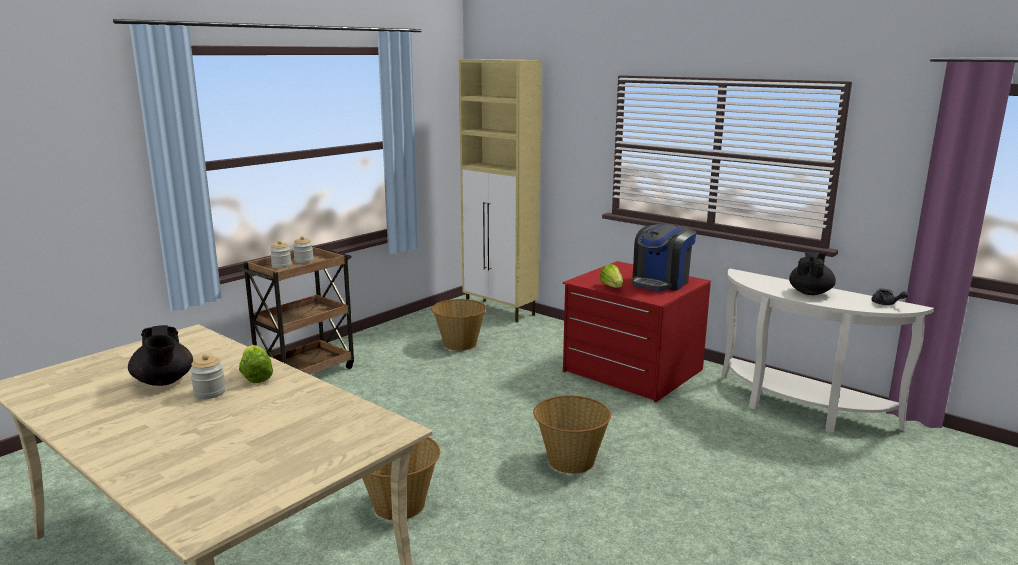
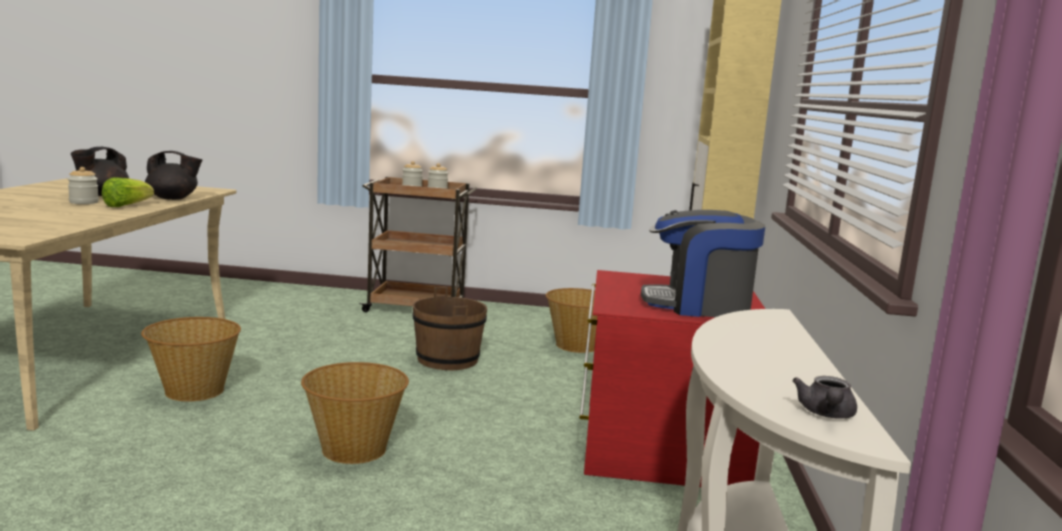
camera: 55 degrees right, 5 degrees down
(439, 391) = (447, 360): none -> brown bucket
(612, 287) = (622, 287): lettuce -> none
(810, 292) = (765, 357): black teapot -> black teapot (173, 198)

